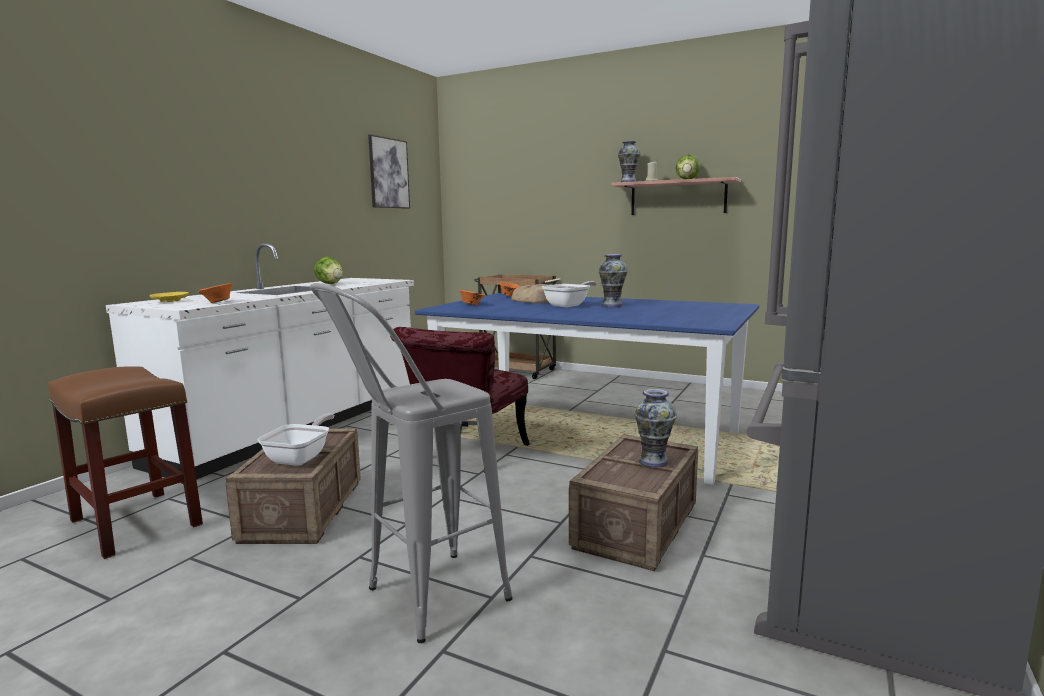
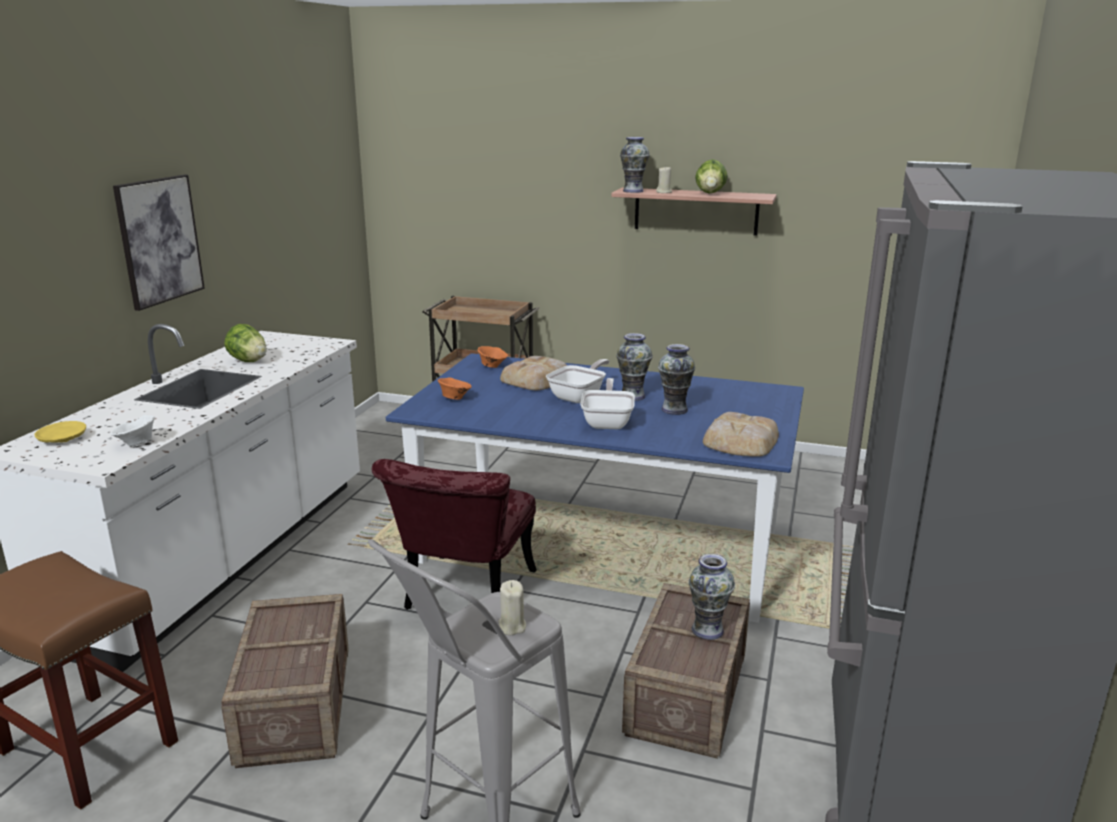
camera: 10 degrees left, 10 degrees up
(217, 302) = (136, 443): orange bowl -> white bowl
(301, 457) = (298, 655): frying pan -> frying pan (608, 422)
(388, 173) = (297, 169): picture -> picture (159, 240)
(444, 393) = (511, 626): none -> beige candle
(644, 310) = (675, 409): none -> vase
(692, 320) = (739, 442): none -> bread

